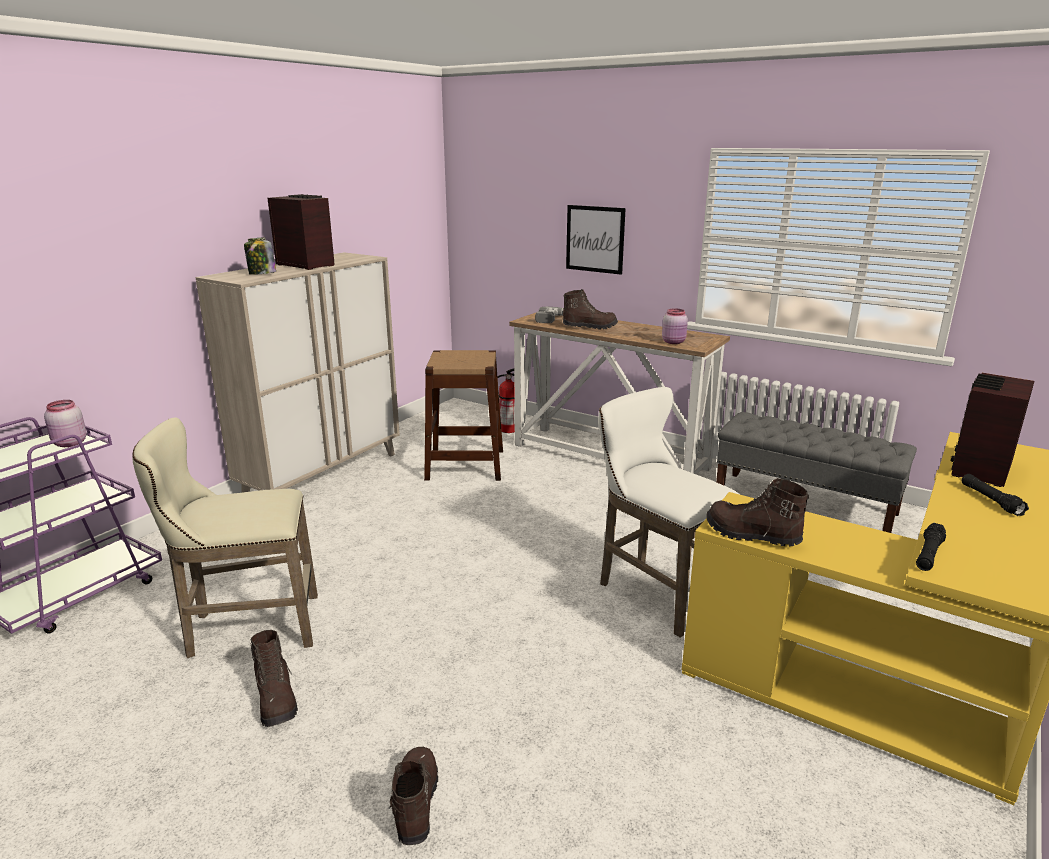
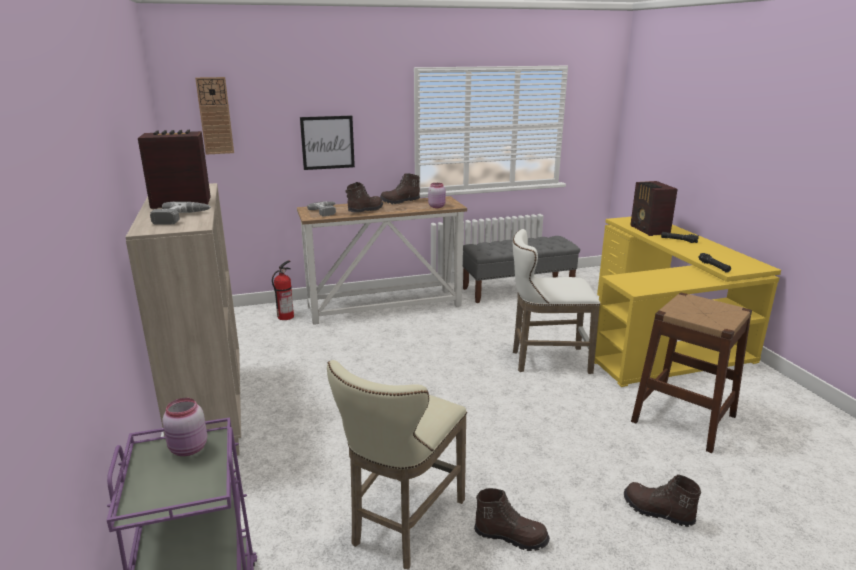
camera: 50 degrees left, 0 degrees up
(262, 274) = (181, 218): jar -> power drill
(465, 464) = (307, 351): brown stool -> brown stool (683, 418)
(491, 196) = (215, 116): none -> wall clock
(751, 535) = (652, 288): brown boot -> brown boot (400, 201)

